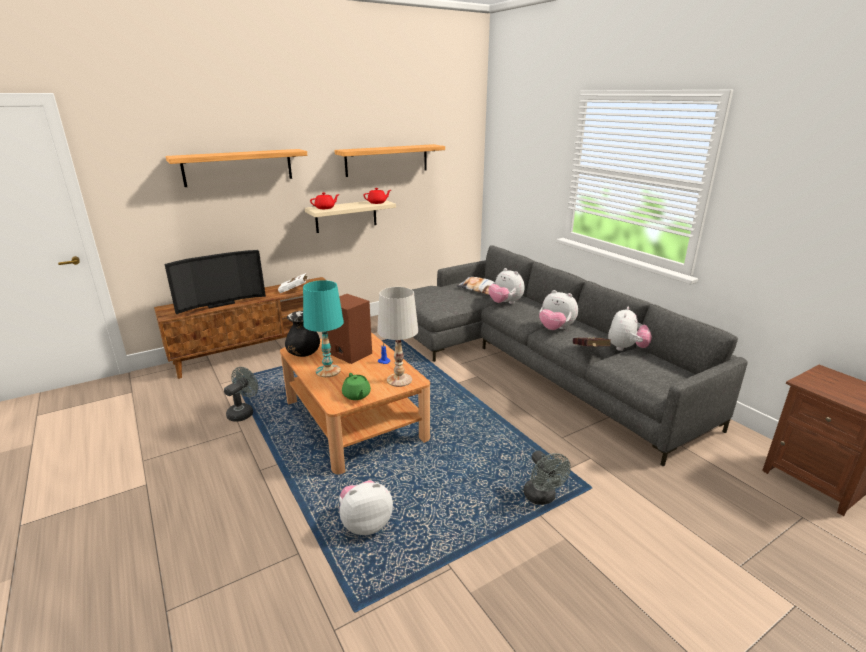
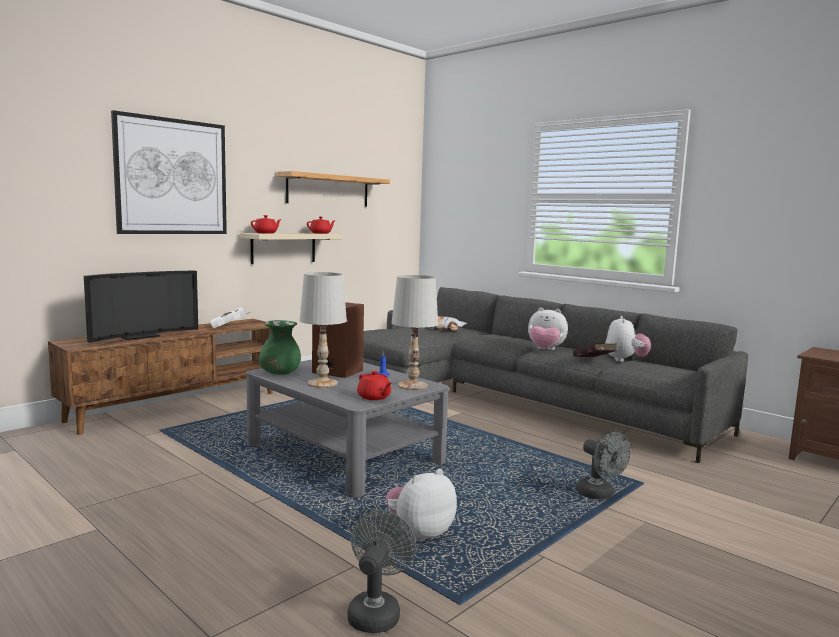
camera: 15 degrees left, 15 degrees down
(238, 167) = (172, 177): shelf -> picture
(243, 412) = (194, 457): grey fan -> grey fan (376, 611)
(303, 354) = (280, 373): black vase -> green vase
(328, 371) = (322, 383): turquoise table lamp -> white table lamp
(355, 419) = (344, 453): brown coffee table -> grey coffee table
(356, 395) = (374, 397): green teapot -> red teapot
(505, 303) = (476, 336): plush toy -> none

